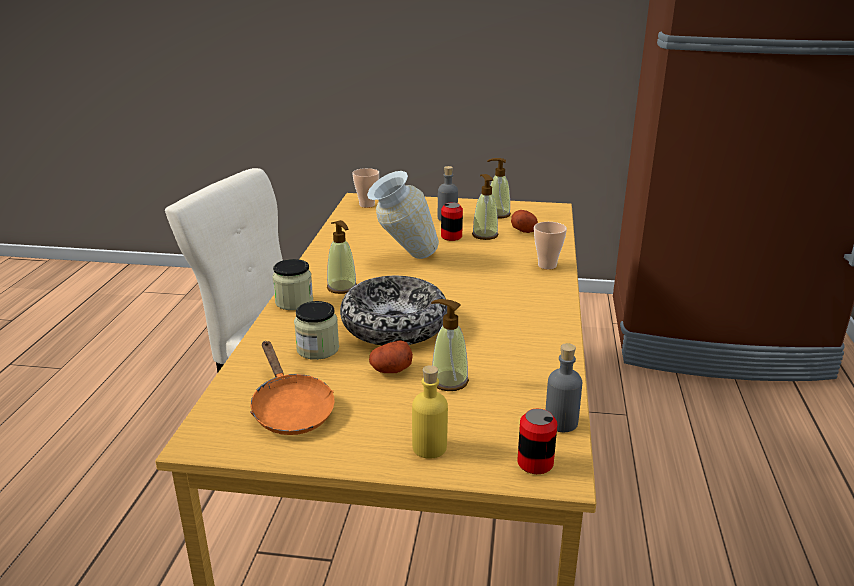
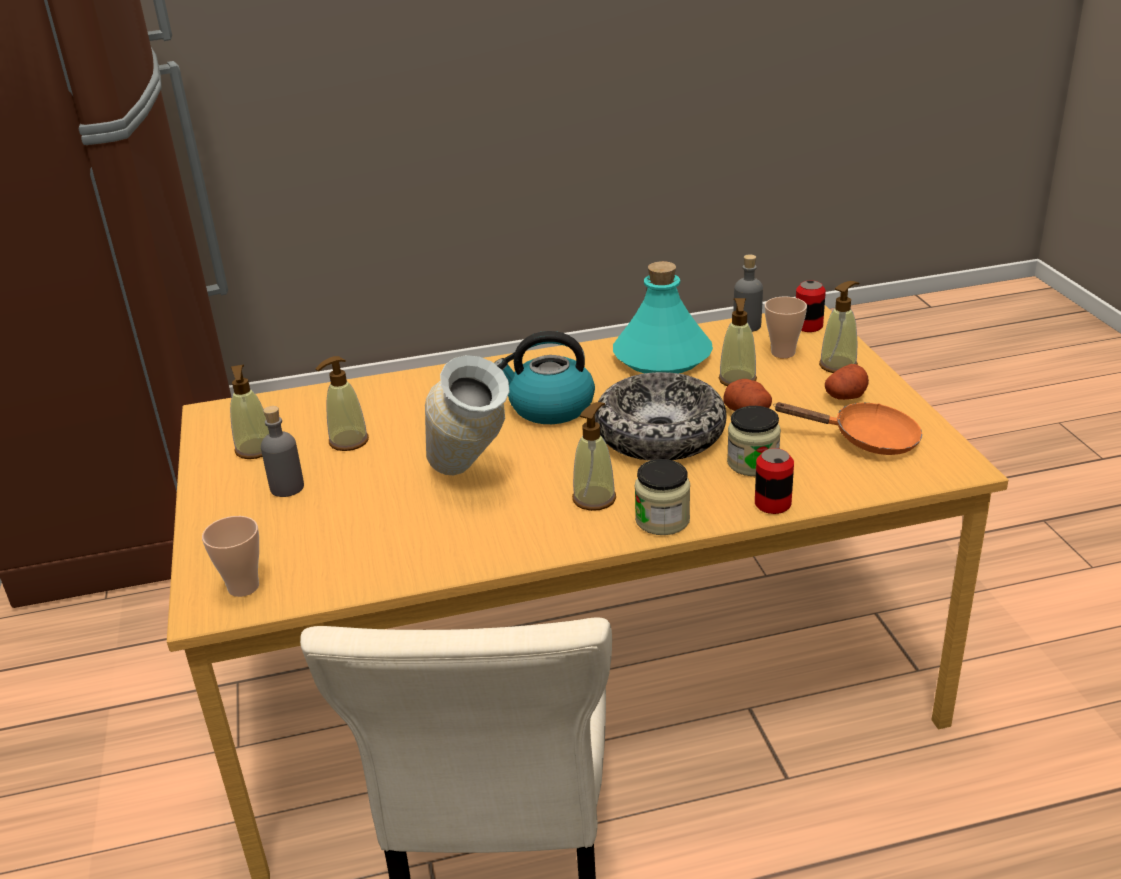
camera: 110 degrees left, 5 degrees up
(290, 410) = (866, 439): orange frying pan -> orange frying pan turned 60 degrees clockwise
(429, 447) = (838, 365): yellow bottle -> soap dispenser
(451, 237) = (367, 465): can -> can (772, 504)
(473, 296) = (550, 407): none -> kettle
(522, 229) = (313, 419): potato -> potato (846, 396)
(524, 358) = (663, 356): none -> turquoise bottle
(547, 265) = (433, 382): cup -> cup (783, 353)

